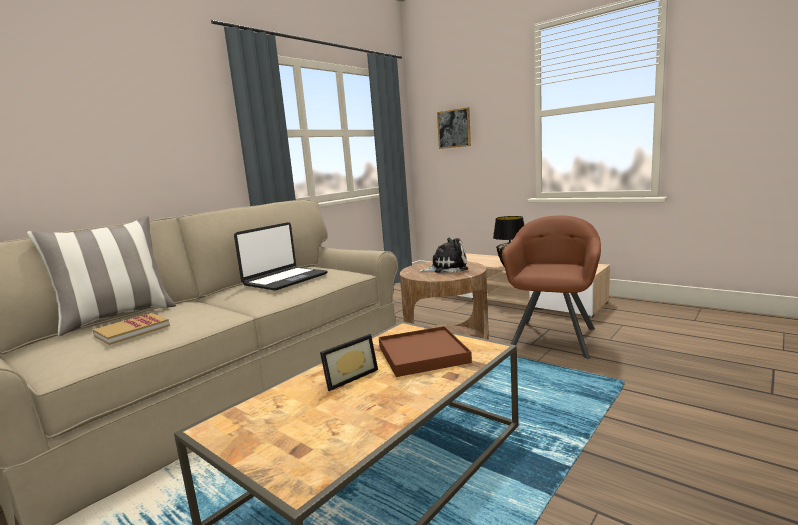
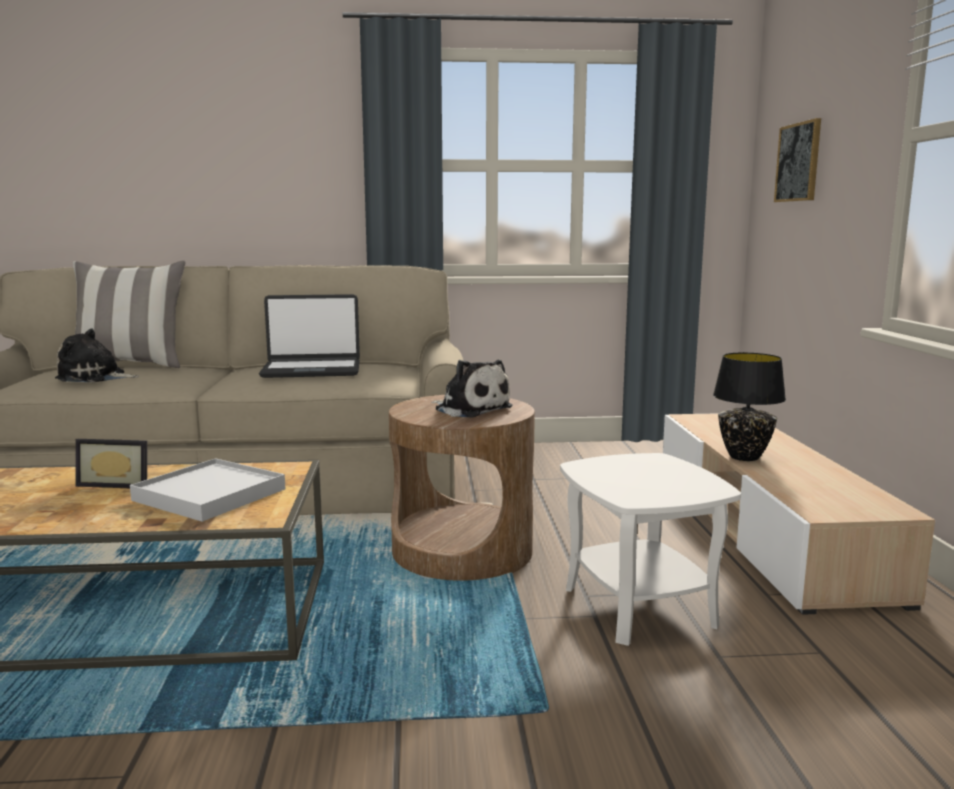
camera: 45 degrees right, 0 degrees up
(132, 331) = (94, 377): book -> plush toy
(422, 354) = (210, 494): brown tray -> white tray
(553, 338) = (640, 606): brown armchair -> white side table

